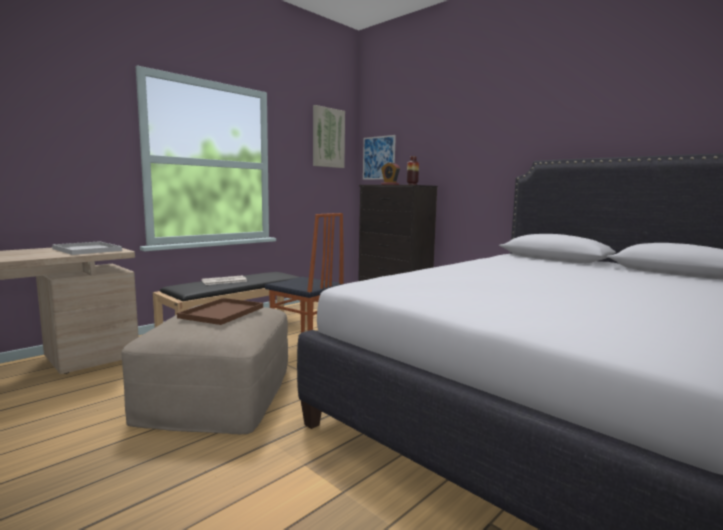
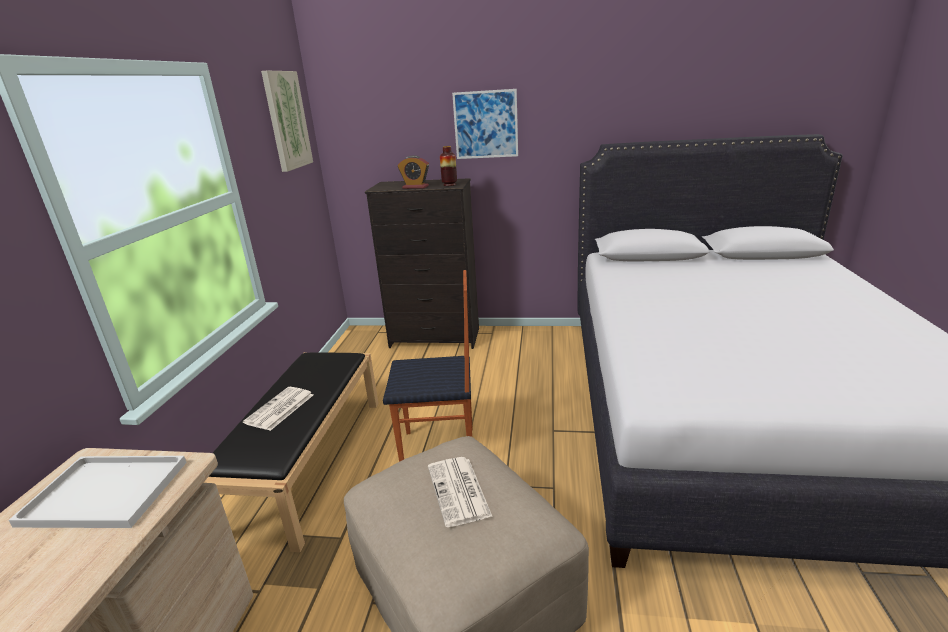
camera: 35 degrees left, 15 degrees up
(222, 313) = (459, 491): brown tray -> newspaper
(378, 158) = (361, 141): picture -> picture (485, 124)

